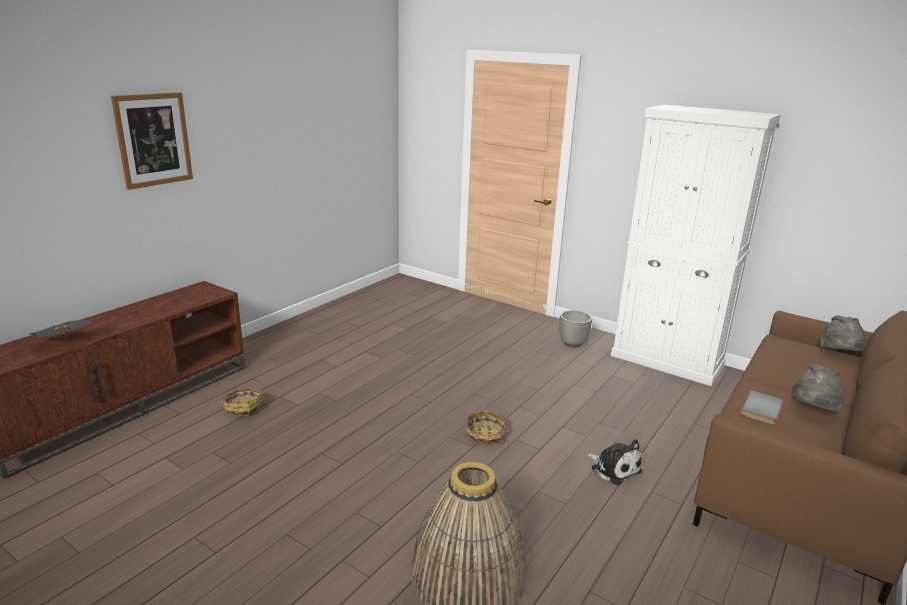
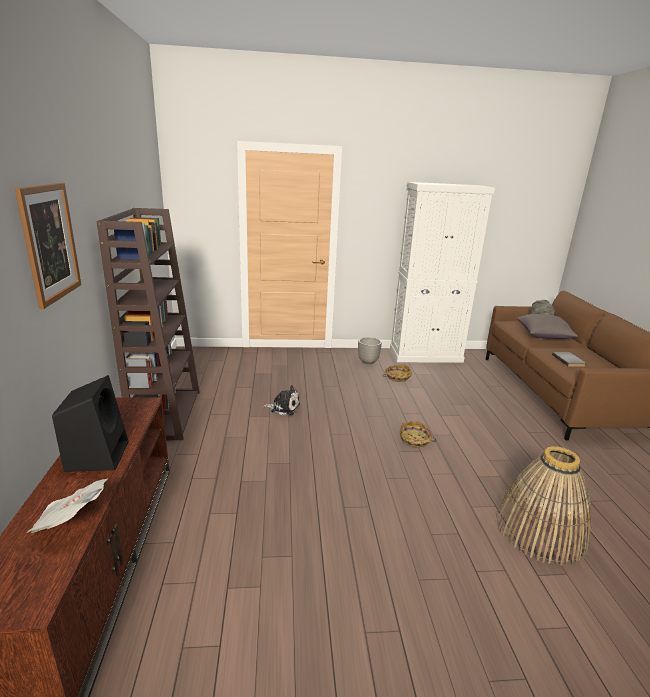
camera: 40 degrees left, 0 degrees up
(137, 314) = (97, 455): none -> black speaker
(243, 408) = (226, 506): basket -> basket (397, 377)
(306, 325) = (166, 413): none -> brown bookcase
(614, 468) = (497, 428): plush toy -> plush toy (283, 407)
(799, 371) = (543, 336): none -> grey pillow
(812, 412) = (583, 354): grey hat -> none

